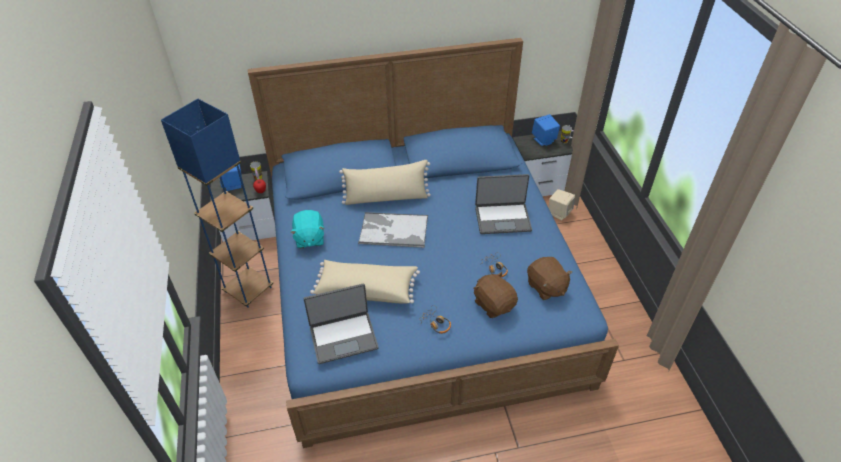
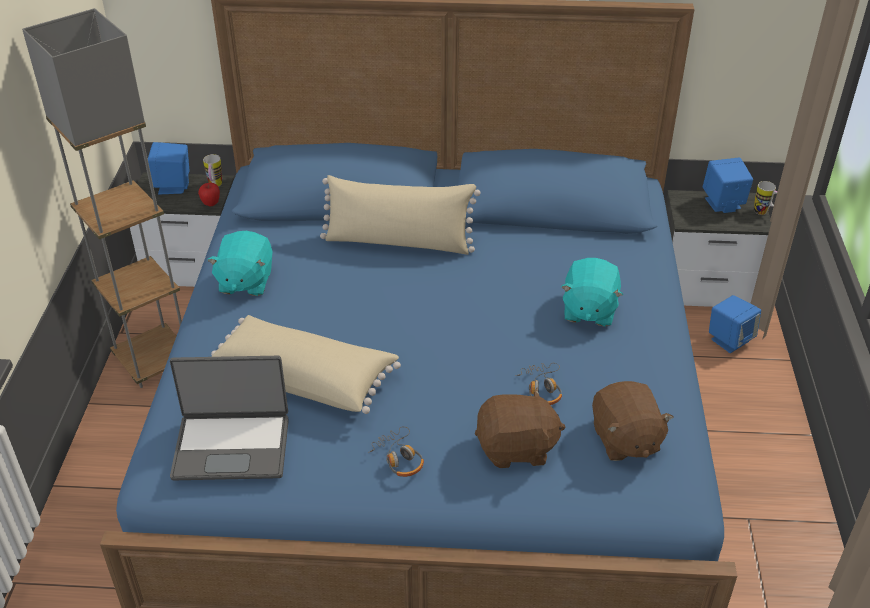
camera: 15 degrees right, 5 degrees down
(248, 289) = (153, 360): blue floor lamp -> grey floor lamp
(393, 230) = (388, 294): tray -> none
(494, 304) = (516, 448): brown plush toy -> brown plush toy turned 105 degrees clockwise
(502, 218) = (588, 310): laptop -> turquoise plush toy
(559, 213) = (729, 340): beige speaker -> blue speaker

